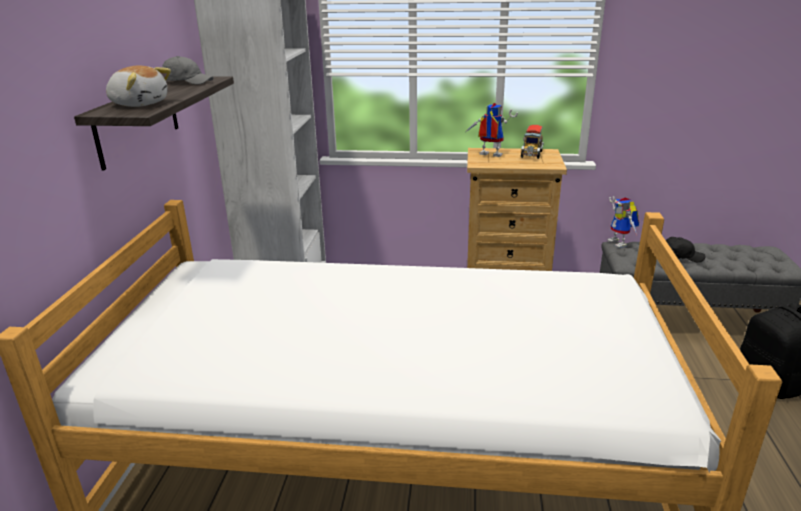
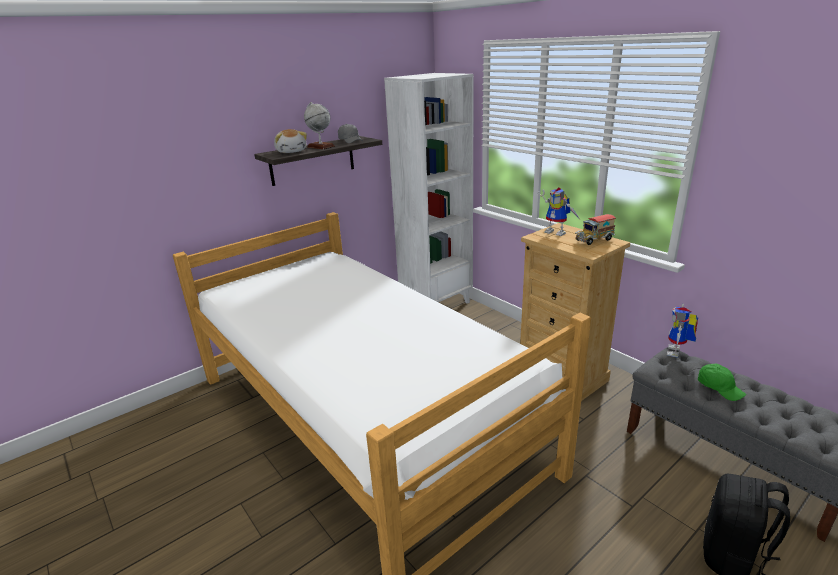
camera: 45 degrees right, 0 degrees up
(167, 93) = (320, 146): none -> globe
(488, 155) = (557, 232): toy robot -> toy robot turned 150 degrees clockwise
(680, 256) = (719, 388): black cap -> green cap

